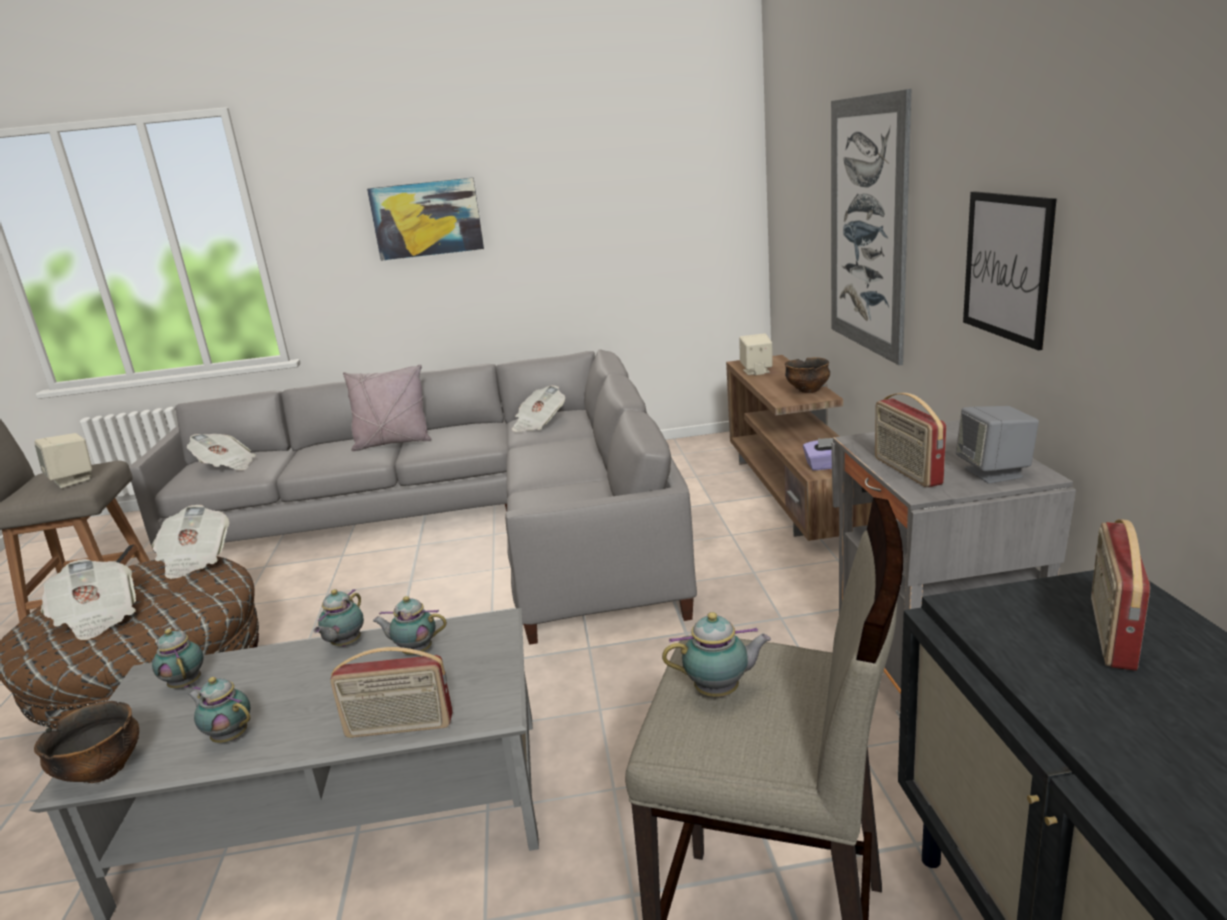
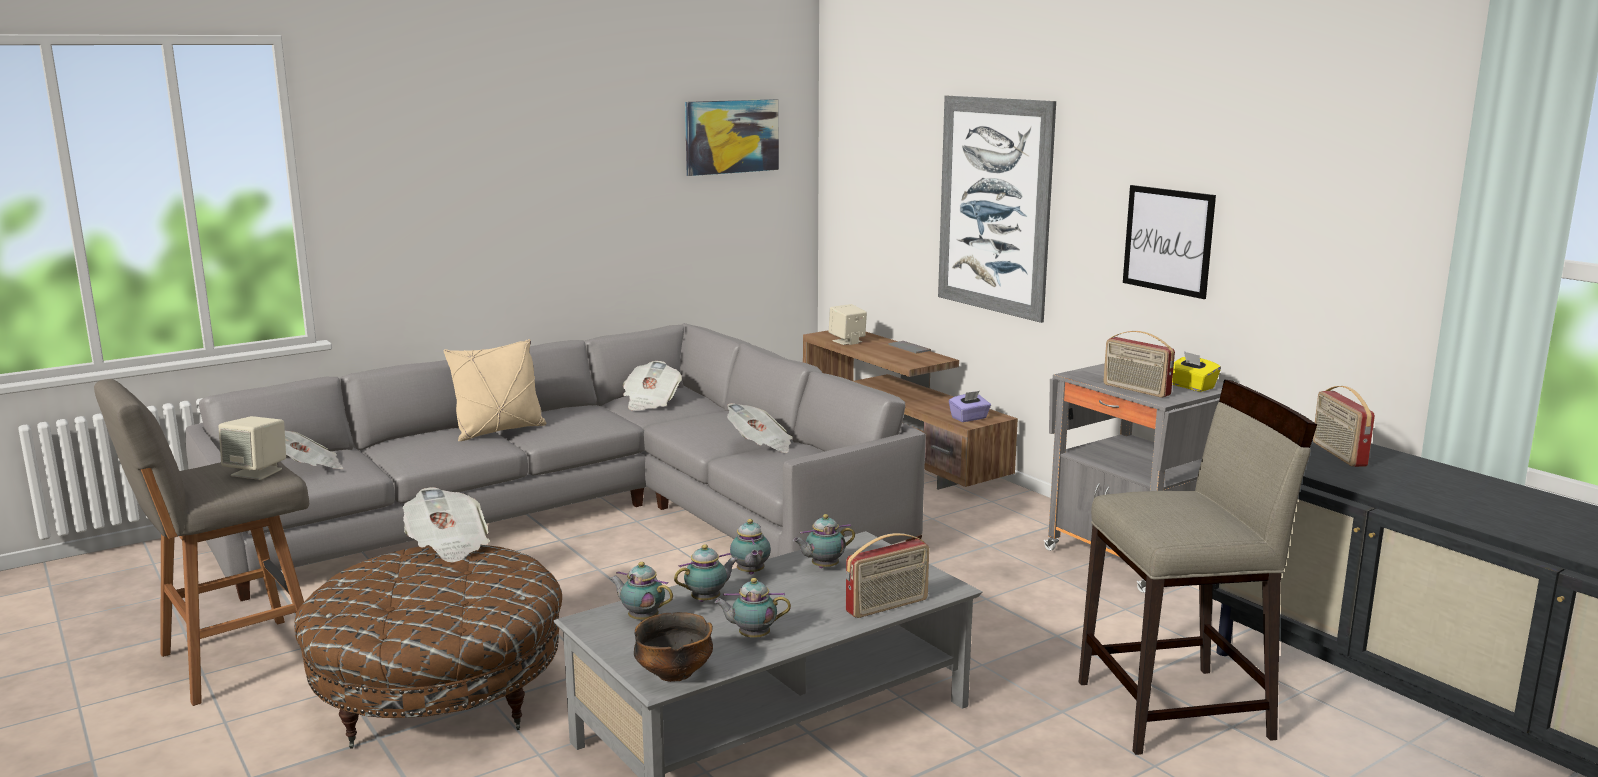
camera: 30 degrees left, 5 degrees down
(97, 618) = (426, 600): newspaper -> newspaper (760, 445)
(393, 443) = (499, 431): purple pillow -> beige pillow
(427, 219) = (495, 177): picture -> picture (731, 136)
(720, 691) = (1166, 511): teapot -> teapot (708, 600)
(808, 390) = (921, 354): bowl -> none
(994, 473) = (1191, 386): grey speaker -> yellow tissue box

